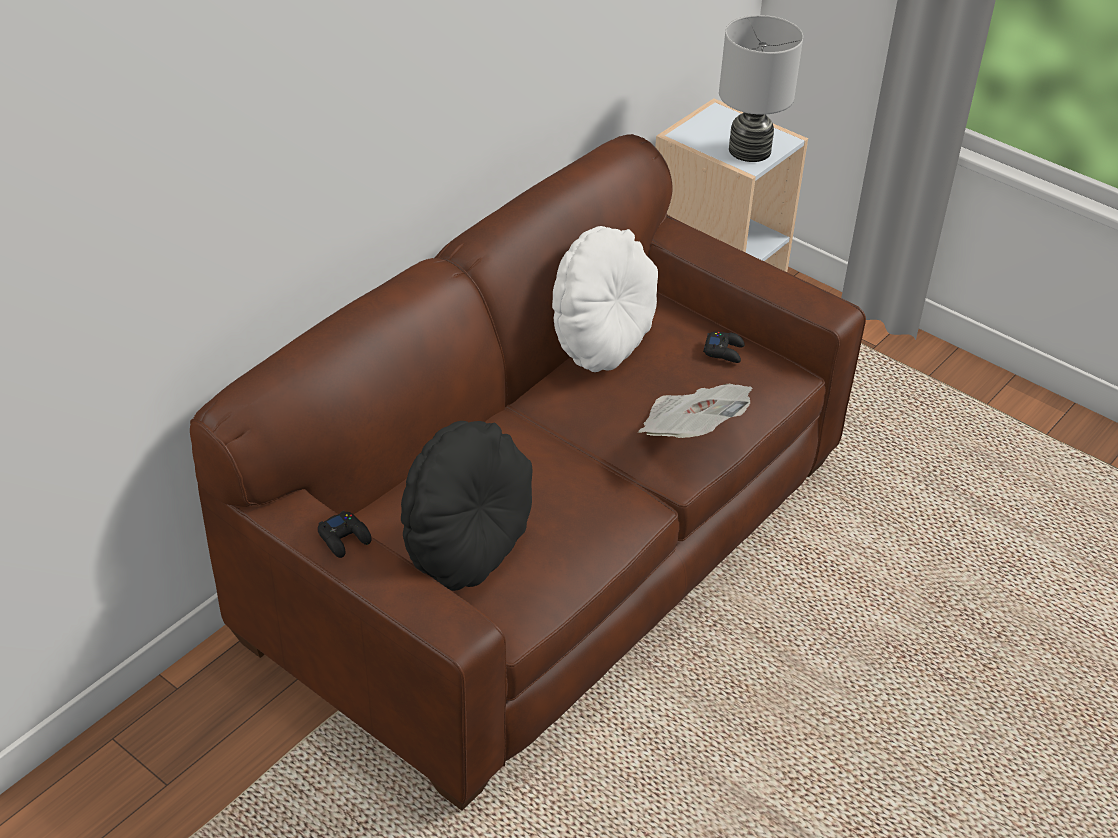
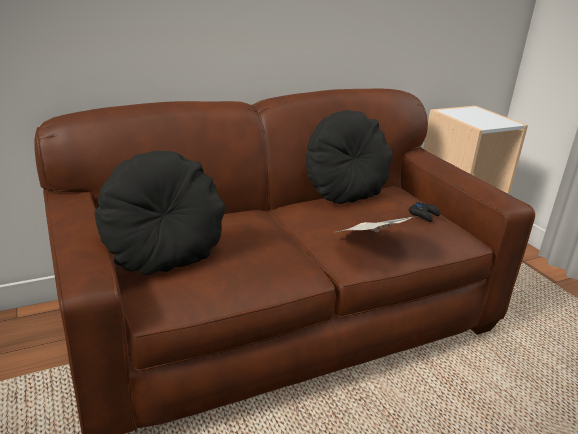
camera: 25 degrees right, 15 degrees down
(344, 538) = (80, 216): black game controller -> none
(602, 348) = (345, 196): white pillow -> black pillow
(750, 151) = (485, 122): grey table lamp -> none

